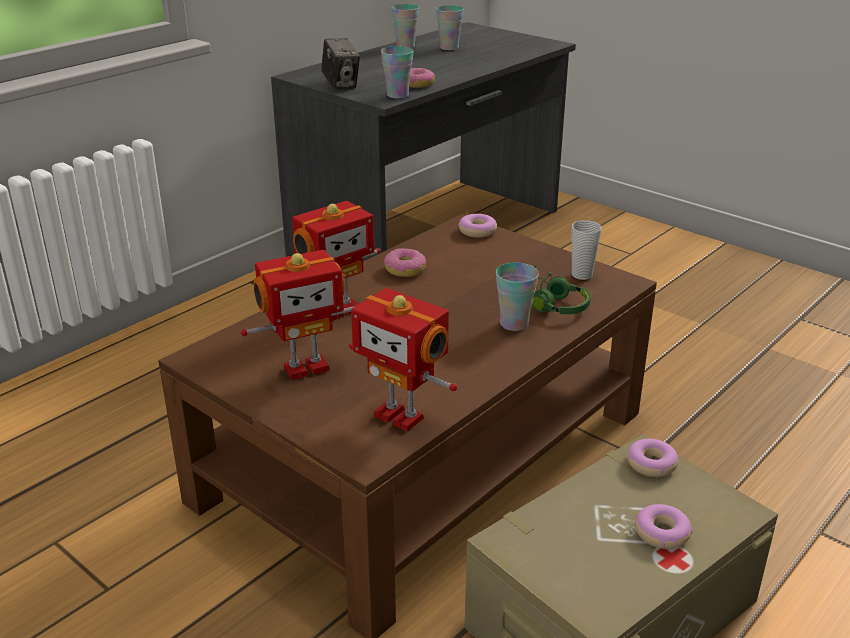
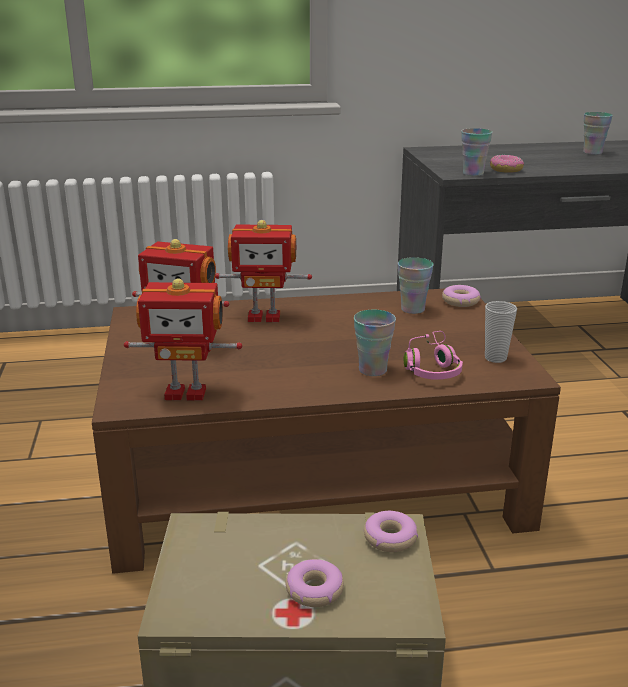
camera: 40 degrees right, 5 degrees down
(341, 84) = (443, 160): camera -> none
(400, 415) = (186, 392): toy robot -> toy robot turned 75 degrees counterclockwise
(404, 270) = (355, 308): donut -> none
(405, 46) = (554, 146): cup -> cup (412, 309)
(553, 303) = (432, 368): green headphones -> pink headphones

